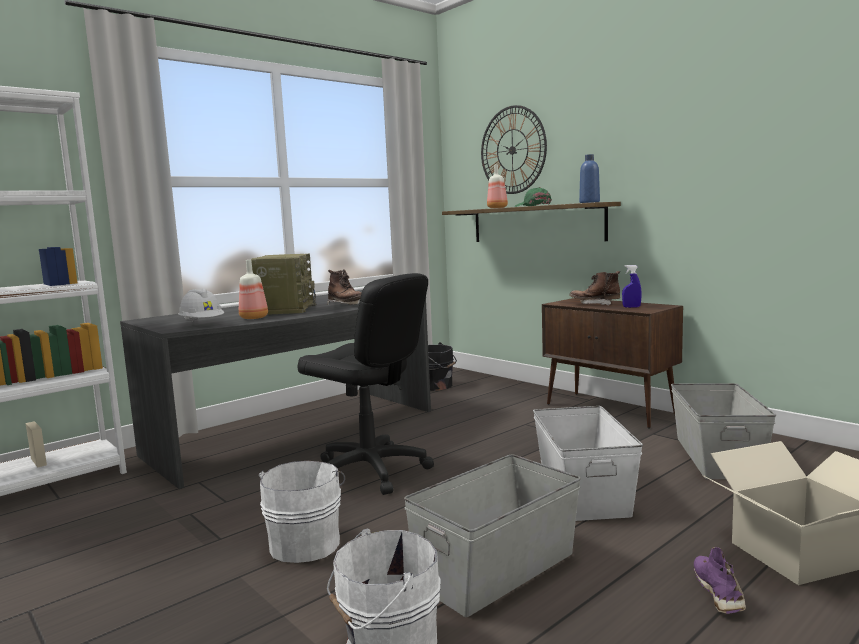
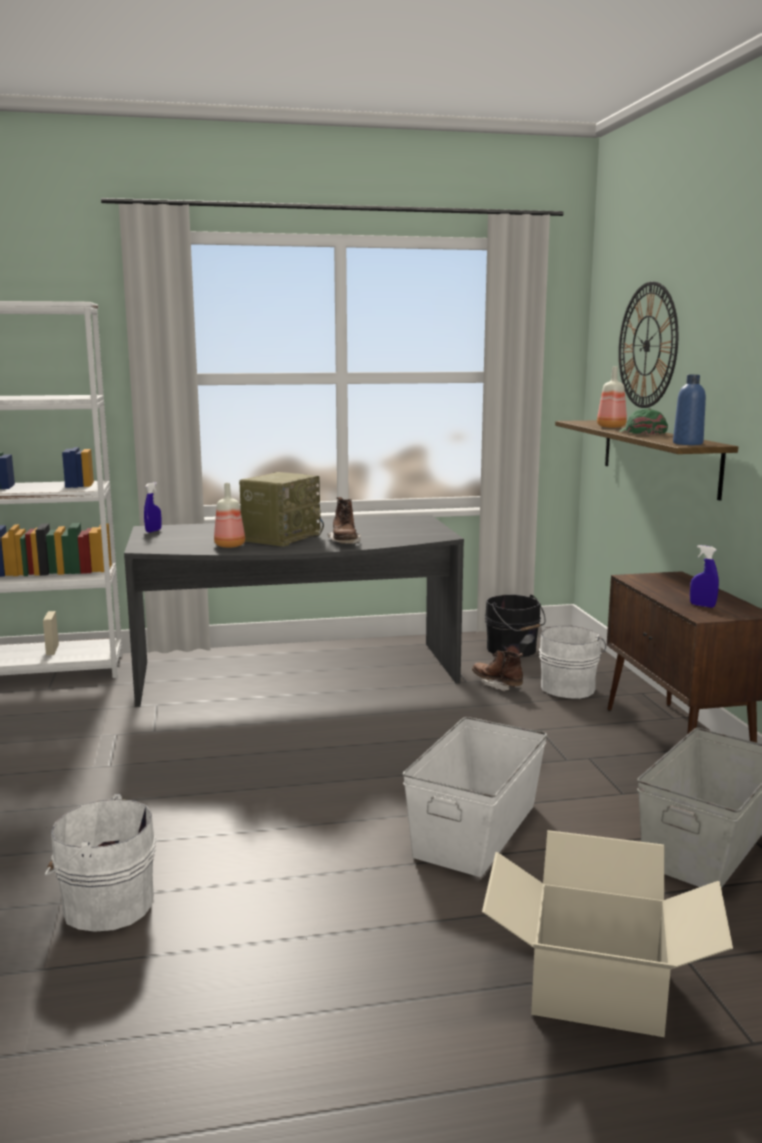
camera: 30 degrees right, 5 degrees up
(151, 320) = (153, 531): none -> blue spray bottle
(202, 324) = (176, 545): white hard hat -> none
(306, 542) = (163, 792): white bucket -> white bucket (569, 687)
(369, 471) = (304, 738): black office chair -> none
(495, 568) = (274, 875): grey storage box -> none
(595, 304) = (671, 590): brown boot -> brown boot (497, 684)
(719, 592) = (436, 984): purple shoe -> none

